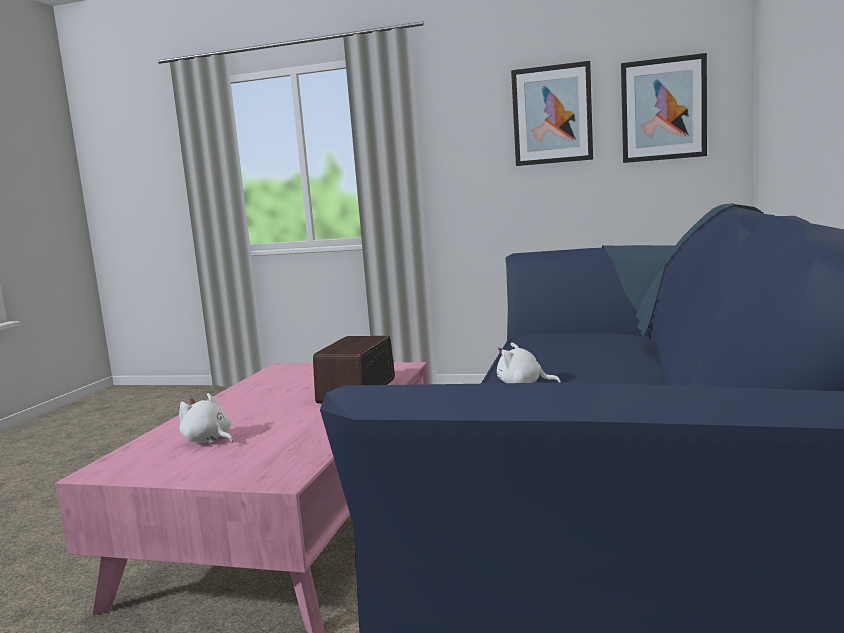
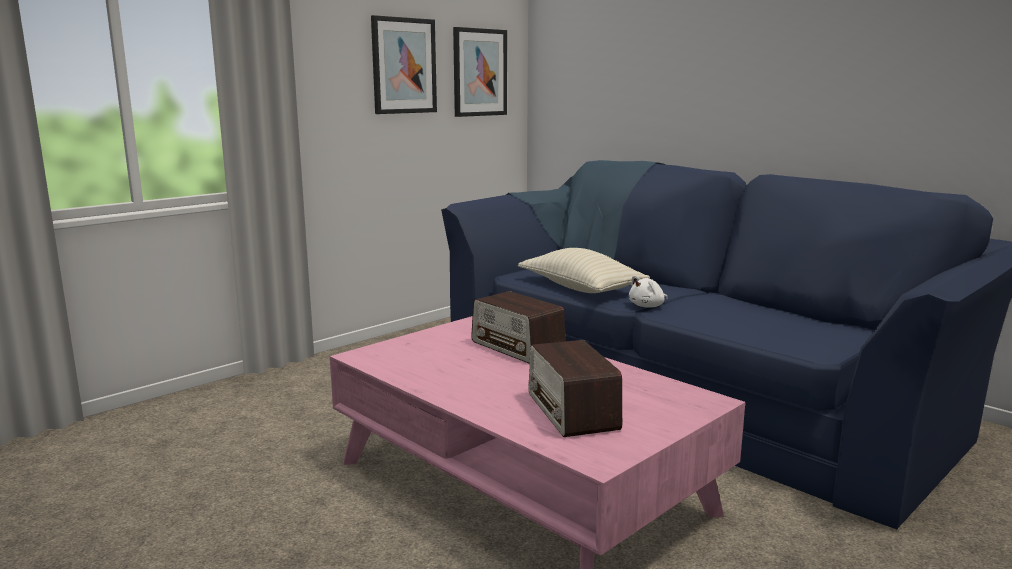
camera: 60 degrees left, 5 degrees up
(208, 440) = (572, 411): white plush toy -> radio
(544, 358) = (581, 289): none -> beige pillow

